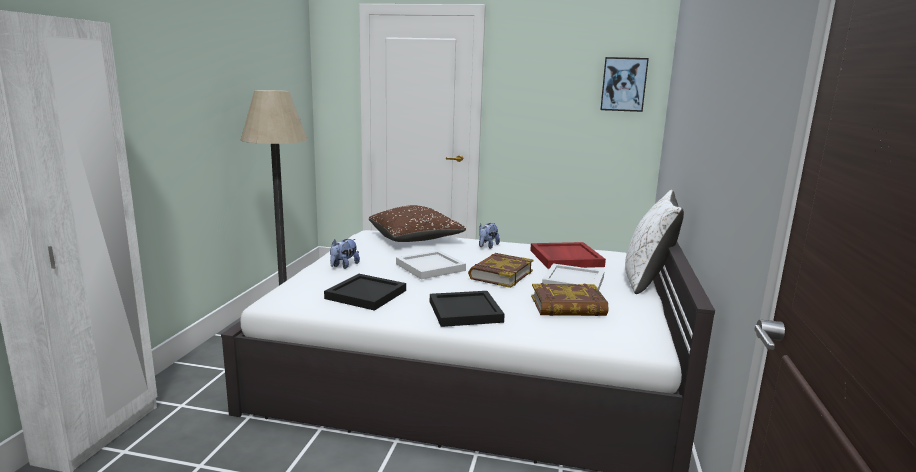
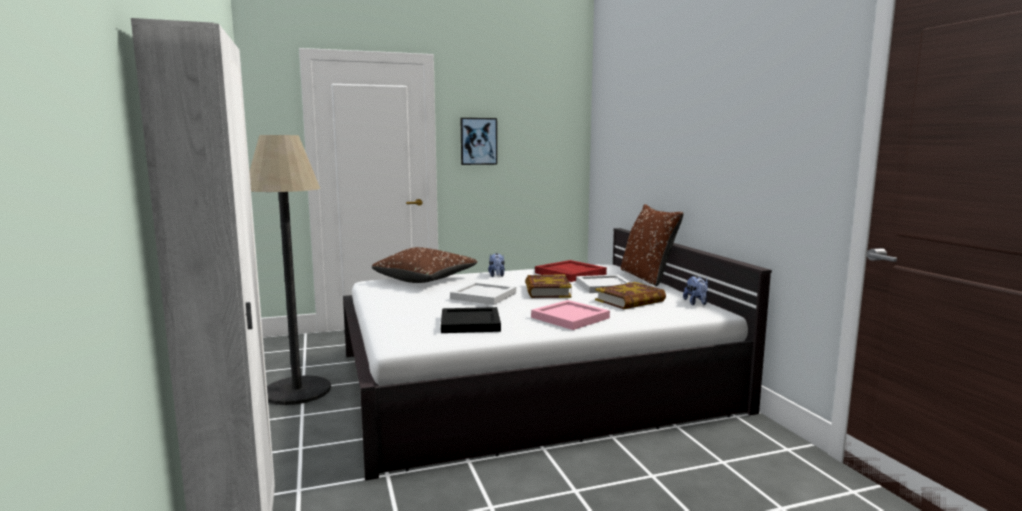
camera: 30 degrees left, 5 degrees down
(344, 266) = (404, 308): plush toy -> plush toy (696, 303)
(464, 312) = (570, 318): black tray -> pink tray
(623, 84) = (557, 126): picture -> picture (478, 141)
(647, 280) = (647, 277): white pillow -> brown pillow

